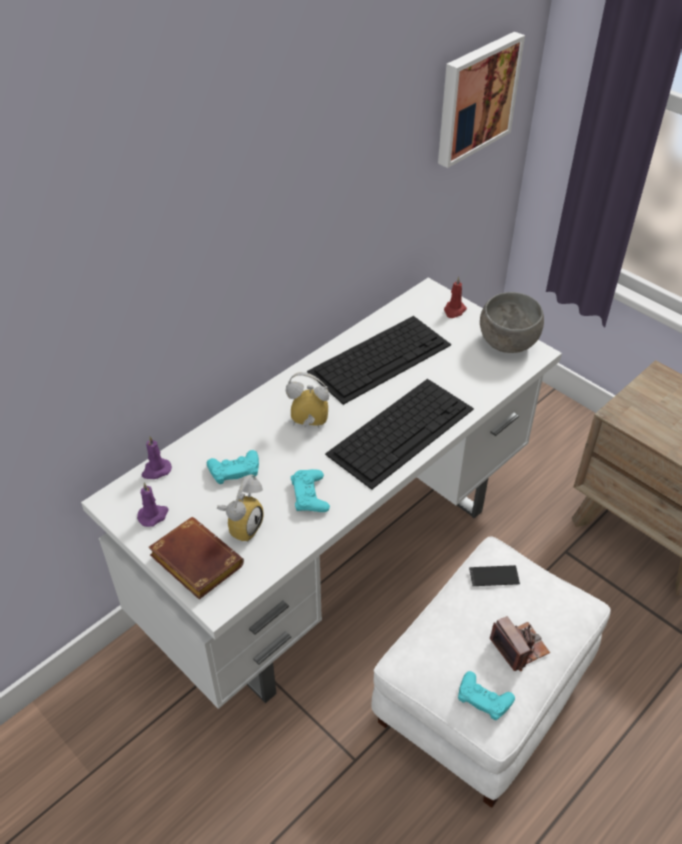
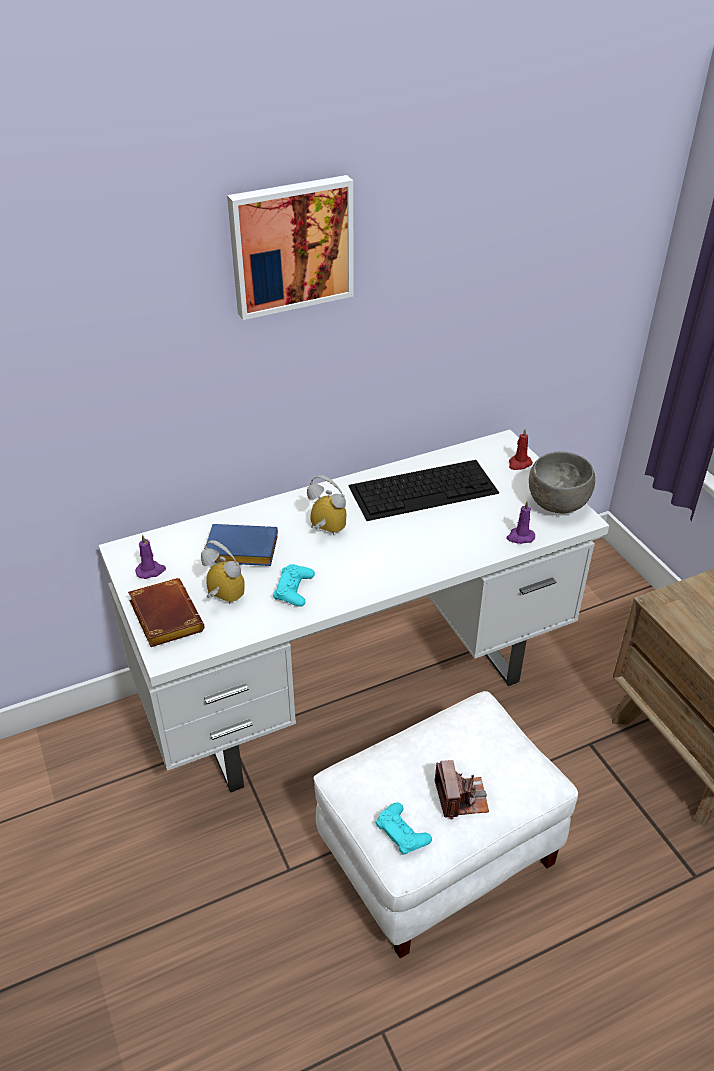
camera: 20 degrees right, 5 degrees down
(156, 470) = (172, 535): purple candle -> purple candle (520, 537)
(234, 470) = (239, 551): turquoise game controller -> blue book
(242, 525) = (221, 598): alarm clock -> alarm clock turned 105 degrees counterclockwise
(401, 430) = (409, 556): keyboard -> none
(475, 98) = (579, 256): picture -> picture (291, 245)
(494, 576) = (468, 726): phone -> none

